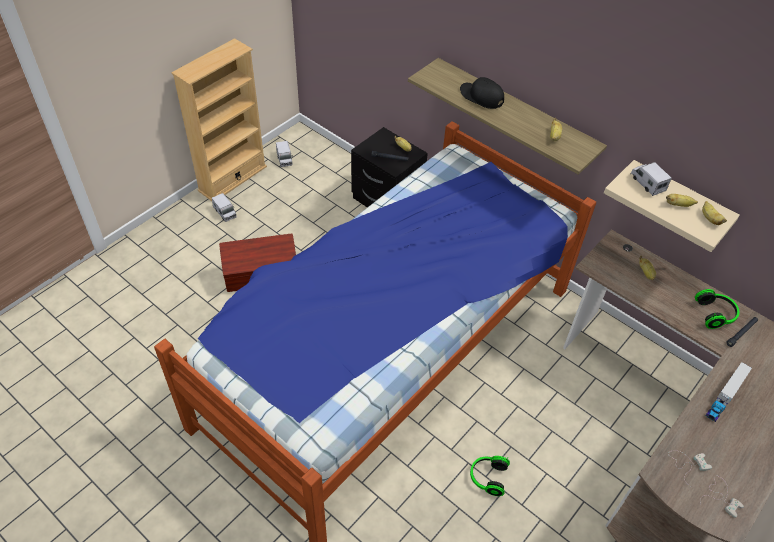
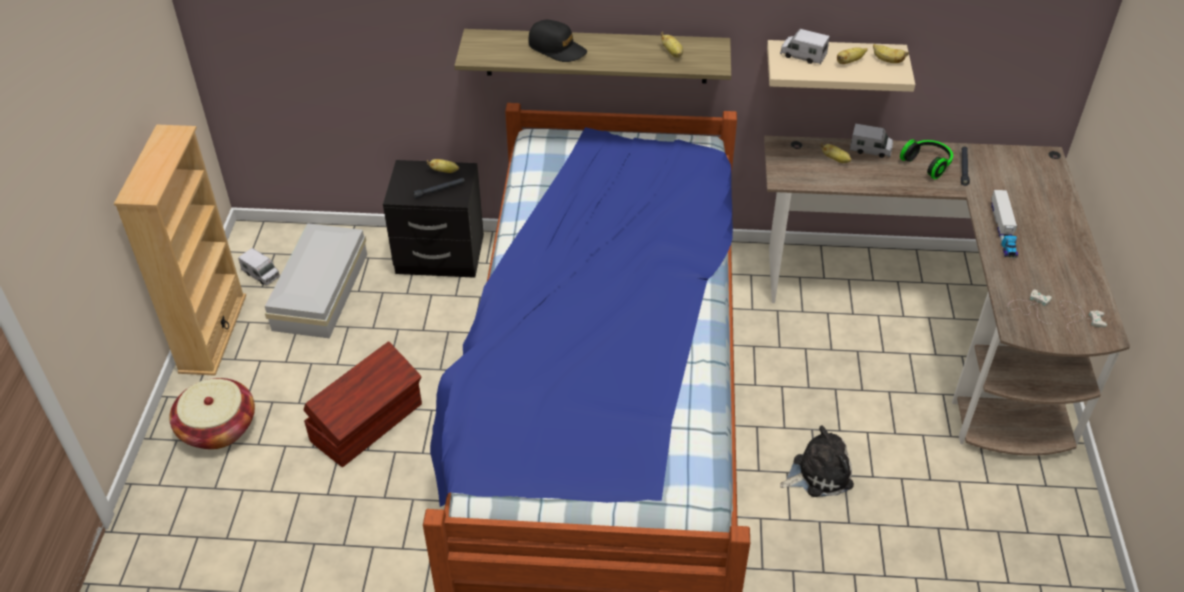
camera: 35 degrees left, 5 degrees down
(189, 232) = (218, 428): none -> basket
(225, 212) = (243, 379): toy truck -> toy truck (870, 149)
(307, 186) = (323, 290): none -> white storage box
(481, 97) = (557, 48): black cap -> black cap turned 150 degrees counterclockwise
(487, 477) = (818, 473): headphones -> plush toy

